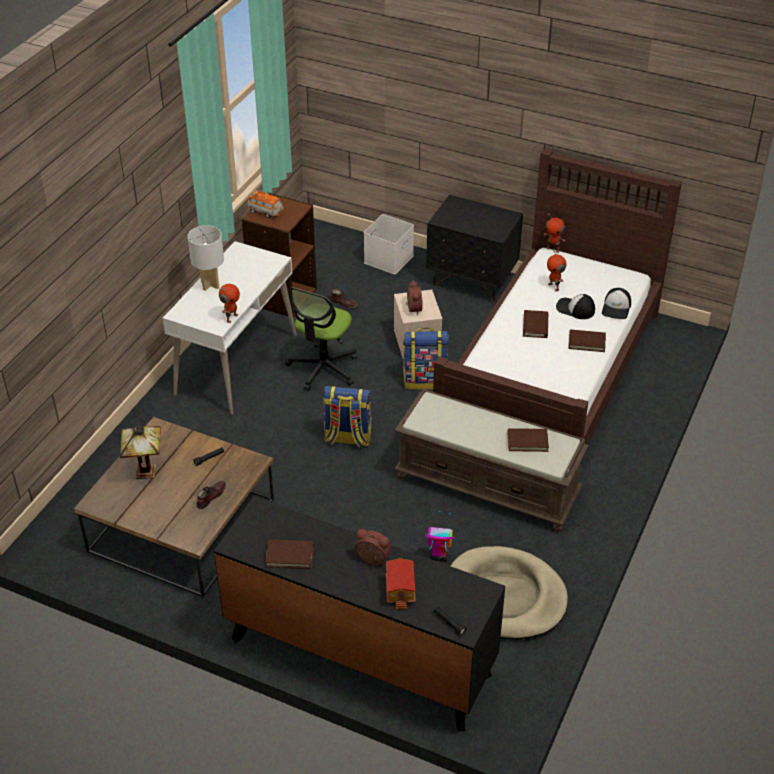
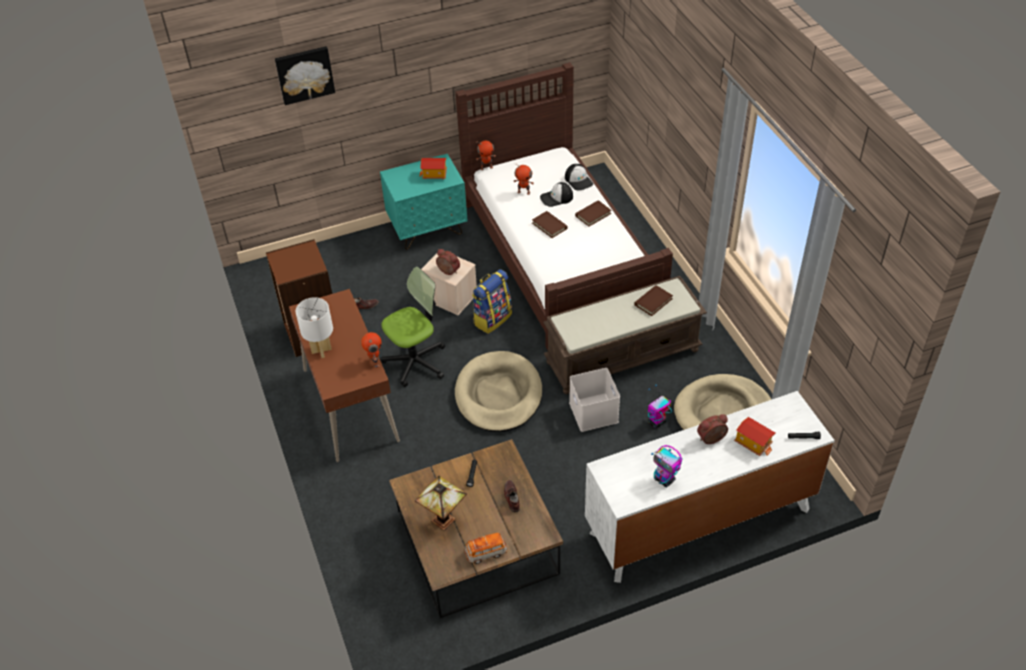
camera: 45 degrees left, 5 degrees up
(236, 364) = (350, 405): white desk -> brown desk
(265, 212) = (287, 268): toy car -> toy car (486, 553)
(289, 556) = (664, 480): brown book -> toy robot
(323, 369) = (415, 362): office chair -> office chair turned 105 degrees counterclockwise
(347, 438) = (498, 395): backpack -> beige dog bed
(359, 656) = (699, 521): black dresser -> white dresser
(388, 258) = (349, 253): white storage box -> white storage box (592, 411)
(397, 53) = (304, 74): none -> picture
(472, 281) = (428, 230): black nightstand -> turquoise nightstand
(487, 223) = (434, 175): none -> toy house

